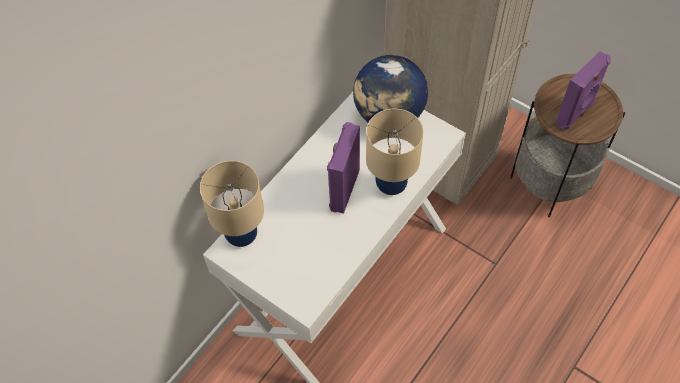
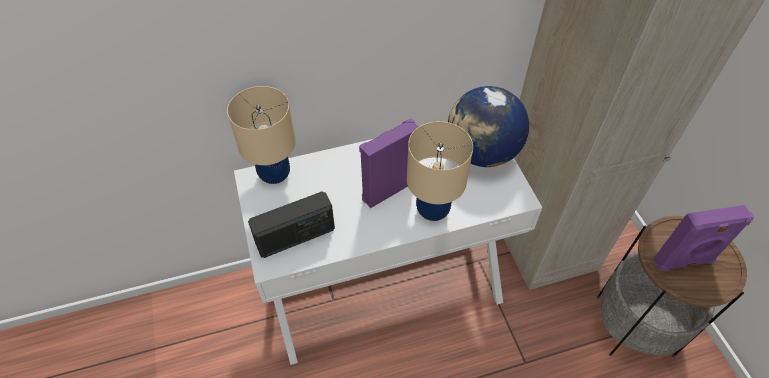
camera: 35 degrees right, 5 degrees down
(307, 273) = (296, 237): none -> radio

